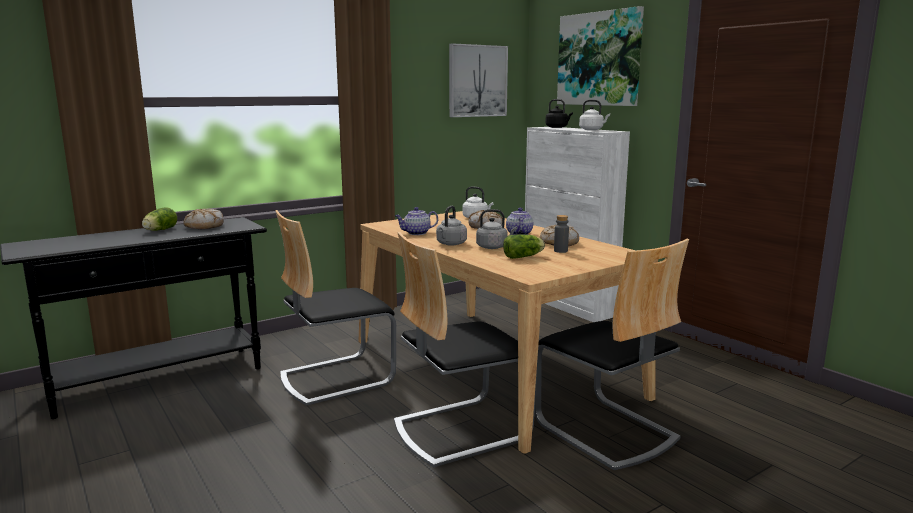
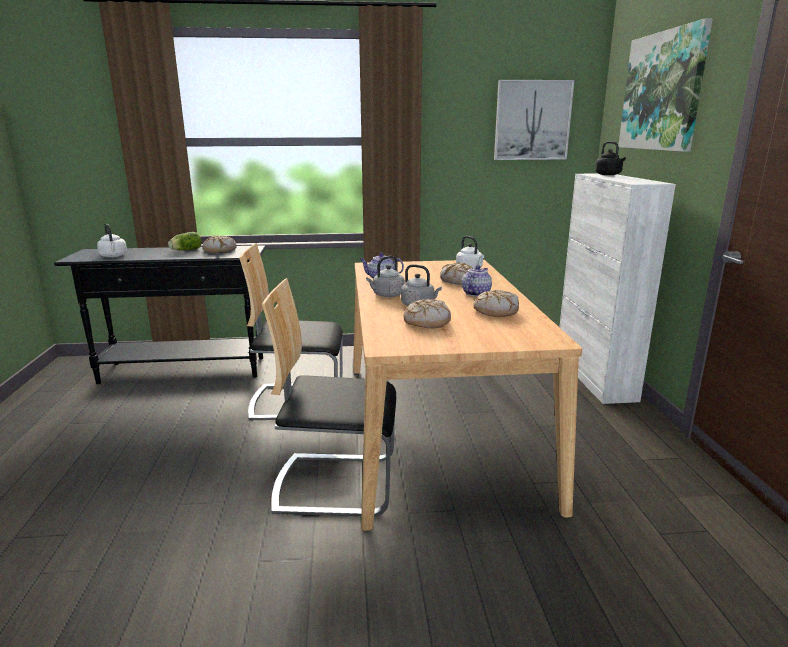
camera: 30 degrees right, 5 degrees up
(524, 257) = (426, 322): lettuce -> bread
(560, 251) = (478, 321): grey bottle -> none
(592, 129) = (635, 179): white kettle -> white kettle (114, 256)
(605, 430) = (471, 534): chair -> none

